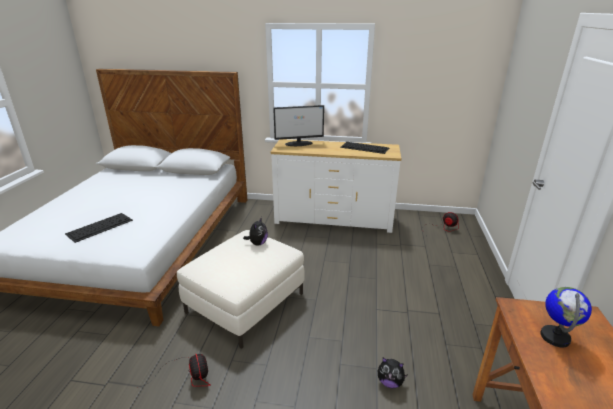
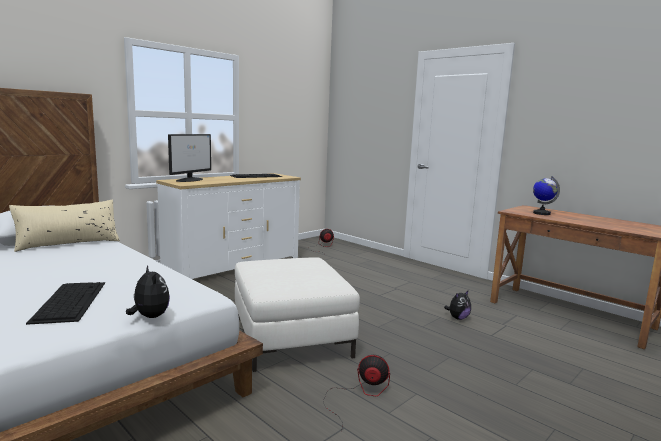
camera: 55 degrees left, 15 degrees down
(190, 178) = (68, 243): none -> beige pillow
(257, 243) = (280, 262): plush toy -> plush toy (149, 317)

